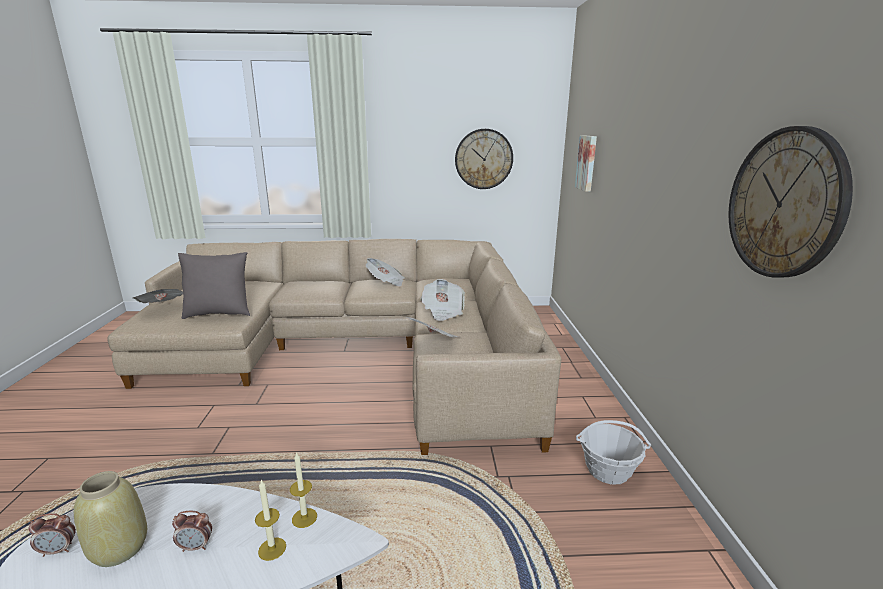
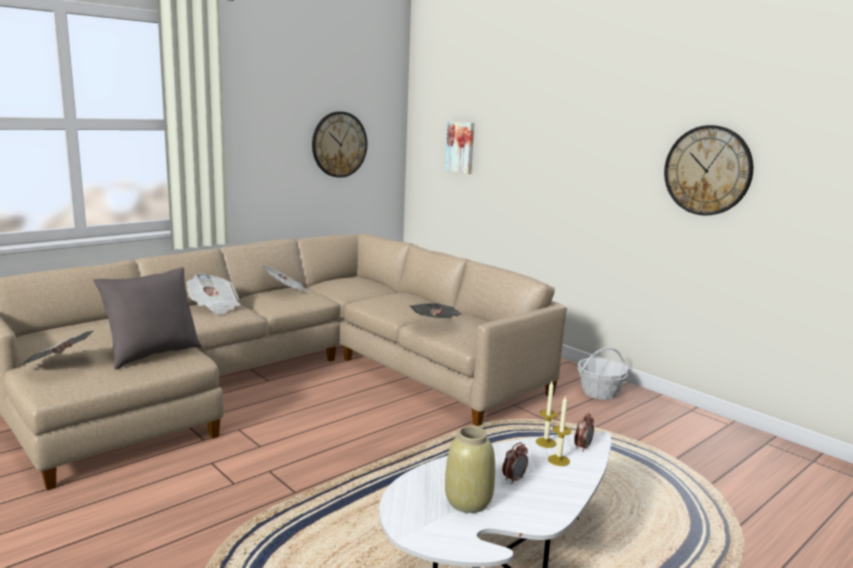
camera: 40 degrees left, 5 degrees down
(58, 550) = (427, 522): alarm clock -> alarm clock (582, 447)
(443, 311) = (396, 304): newspaper -> newspaper (214, 307)

